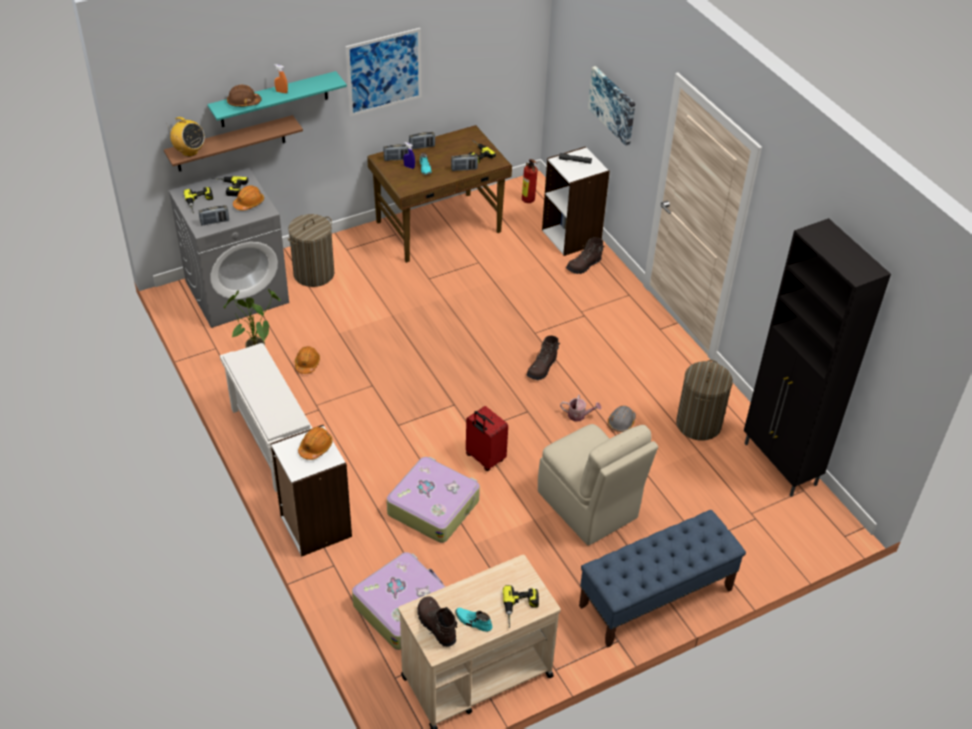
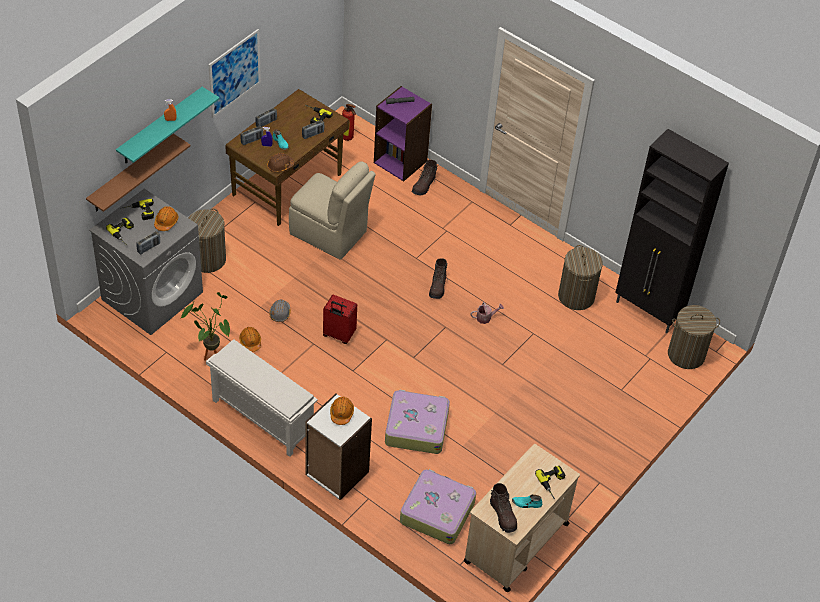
camera: 25 degrees left, 5 degrees up
(189, 151) = (109, 193): radio -> none
(244, 102) = (146, 139): brown hard hat -> brown hard hat (280, 166)
(436, 626) = (503, 515): brown boot -> brown boot turned 150 degrees counterclockwise
(484, 458) = (433, 376): red suitcase -> red suitcase (338, 335)
(572, 236) = (401, 161): white bookcase -> purple bookcase
(588, 507) = (529, 389): beige chair -> beige chair (329, 233)
(613, 105) = (429, 52): picture -> none
(621, 422) = (519, 313): grey hard hat -> grey hard hat (280, 313)
(655, 598) = (609, 442): blue bench -> none
(804, 528) = (686, 354): none -> laundry basket

